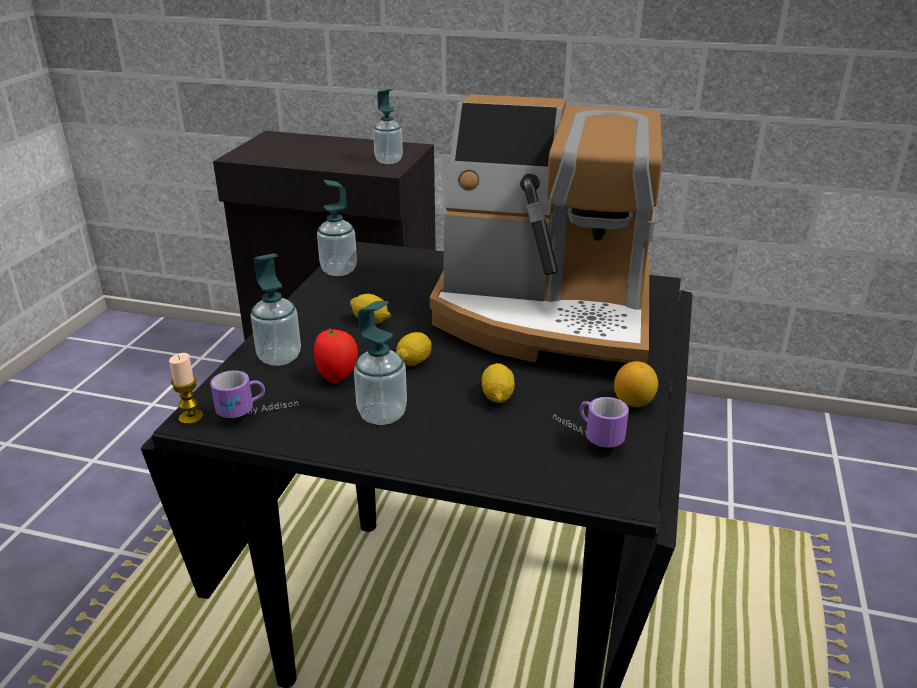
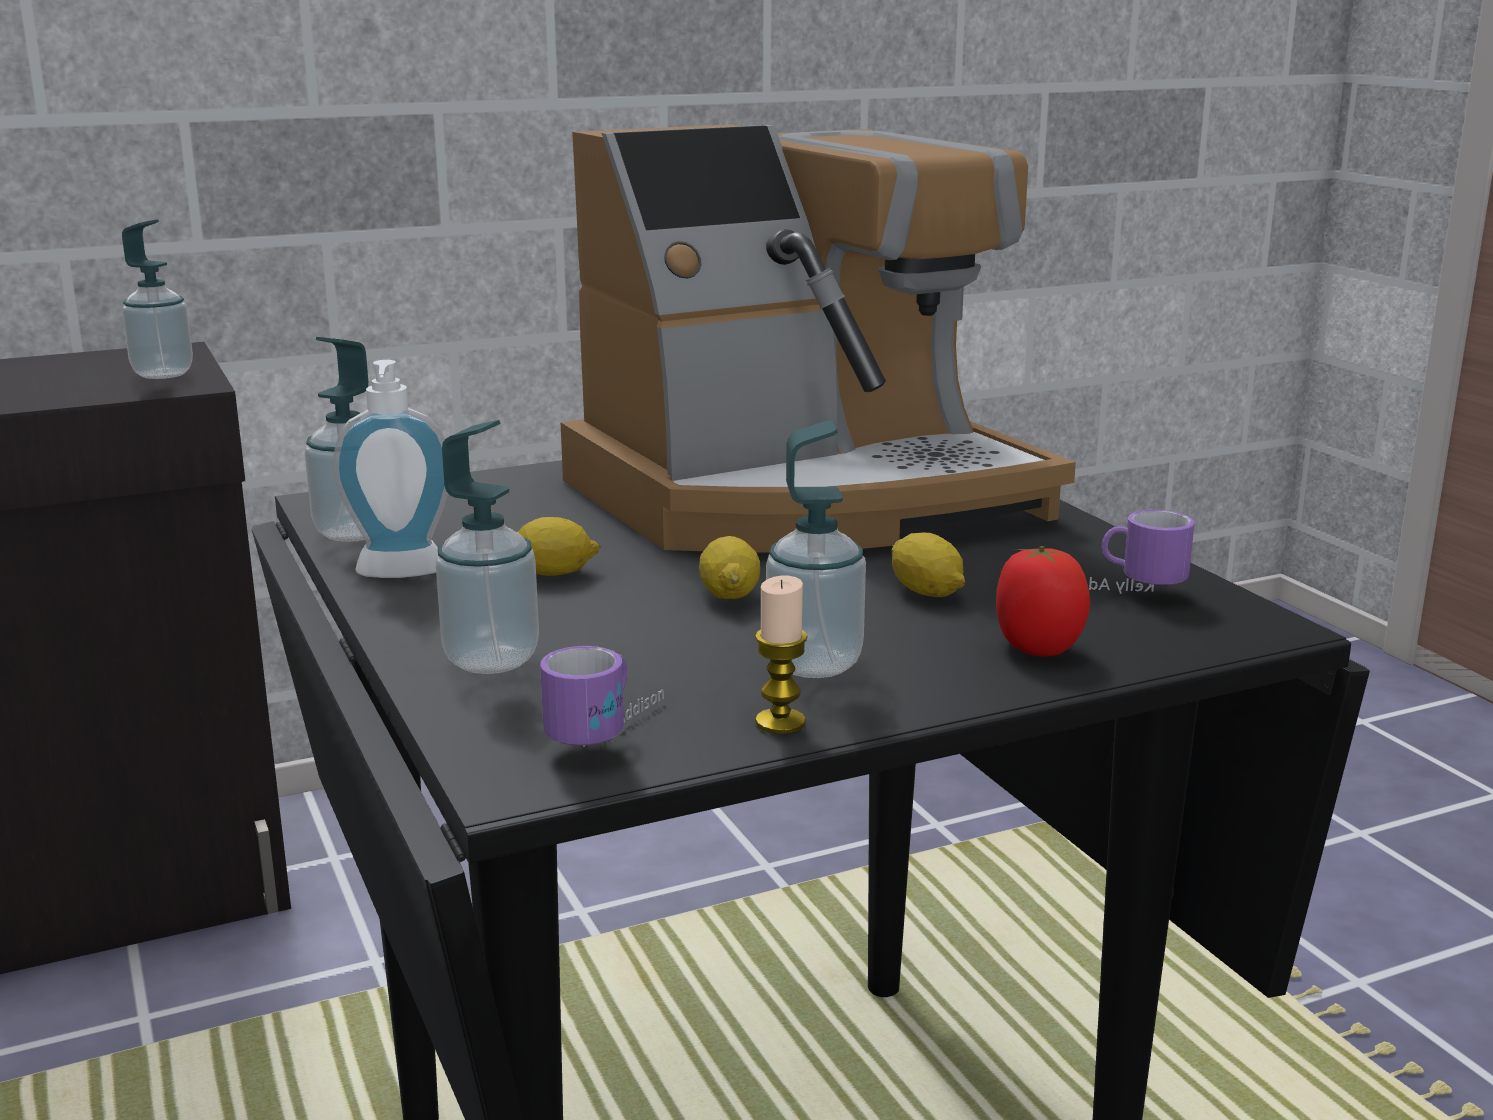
camera: 40 degrees left, 10 degrees down
(191, 417) = (500, 782): candle -> candle (780, 722)
(319, 299) = (400, 574): none -> soap dispenser
(337, 377) = (648, 648): tomato -> tomato (1037, 648)
(633, 402) = (1096, 544): lemon -> none

